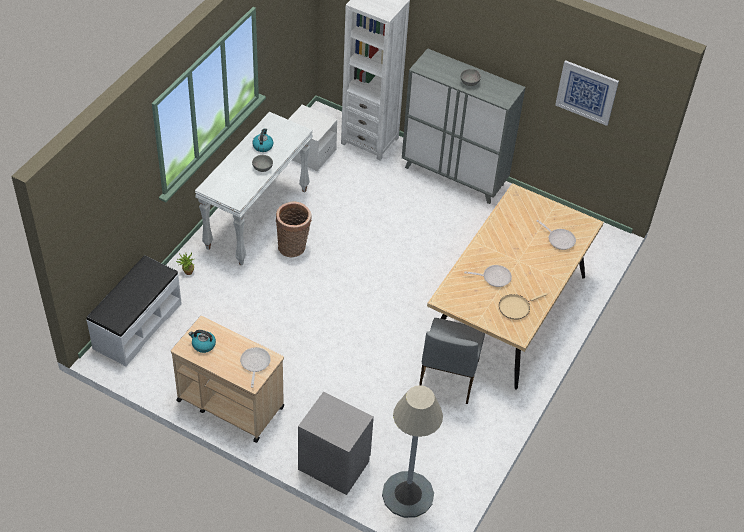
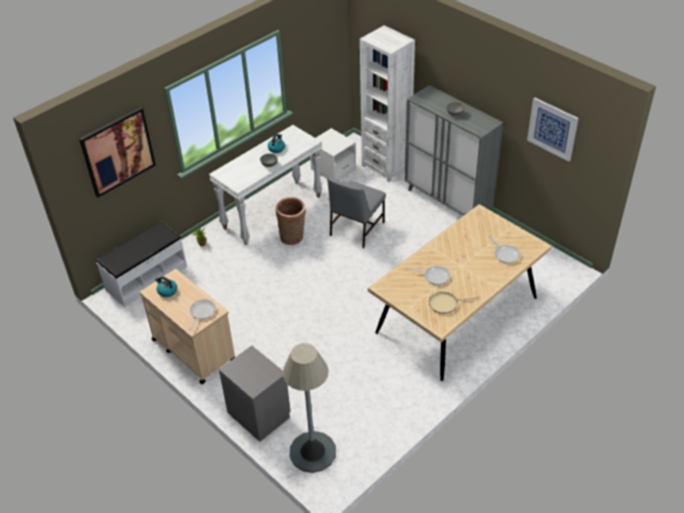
camera: 20 degrees right, 5 degrees down
(109, 188) = (118, 151): none -> picture
(448, 377) = (384, 360): grey chair -> grey chair (356, 229)

